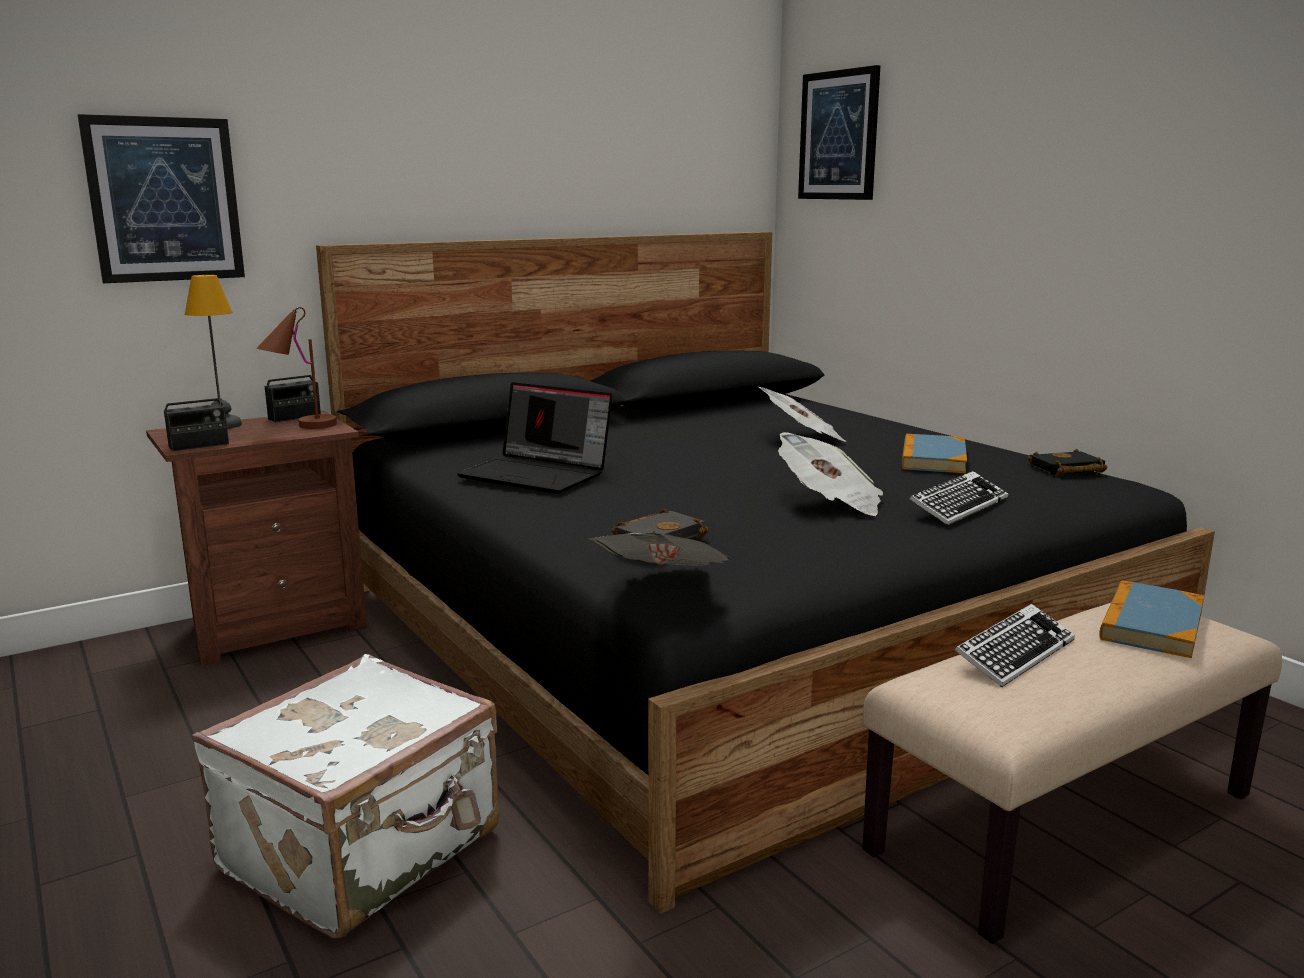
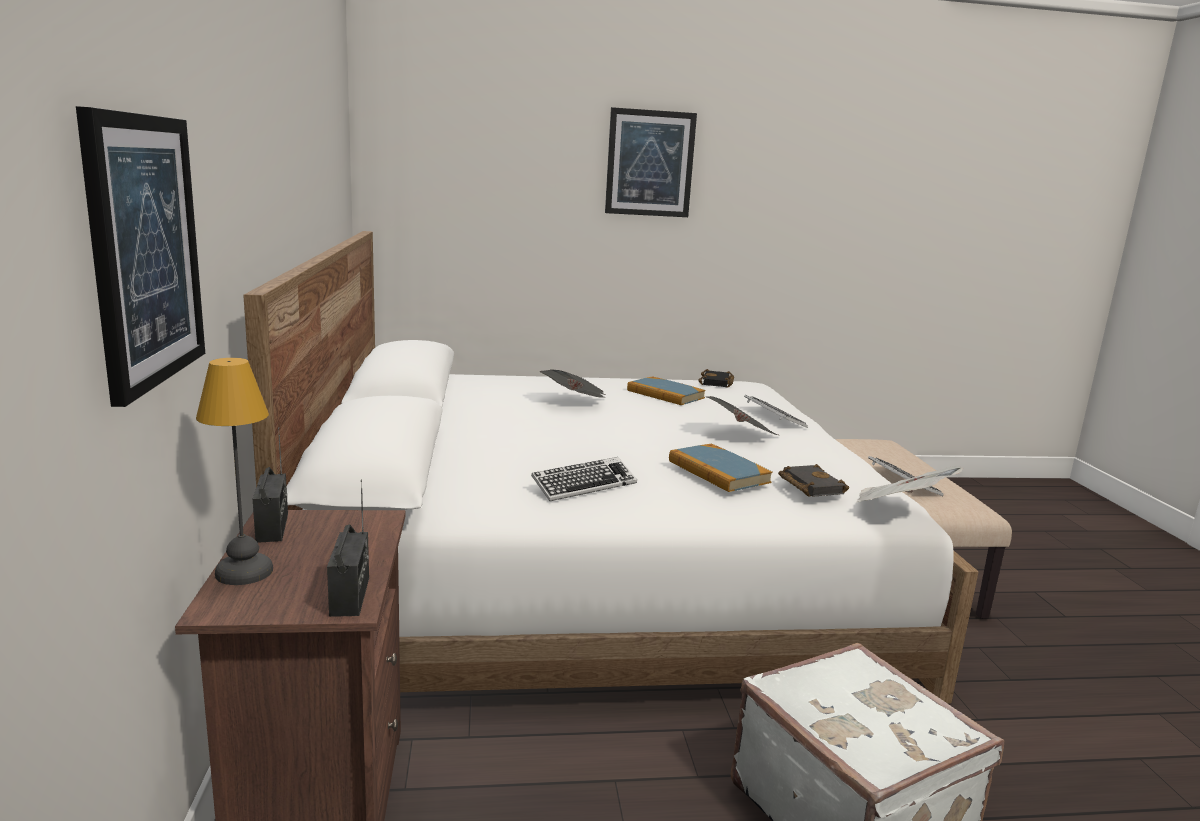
camera: 65 degrees left, 0 degrees up
(301, 427) = (339, 531): brown table lamp -> none
(538, 474) = (584, 485): laptop -> keyboard
(727, 629) = (592, 565): black bed -> white bed
(839, 135) = (437, 150): picture -> picture (649, 163)
(1151, 624) = (875, 448): book -> book (718, 472)

